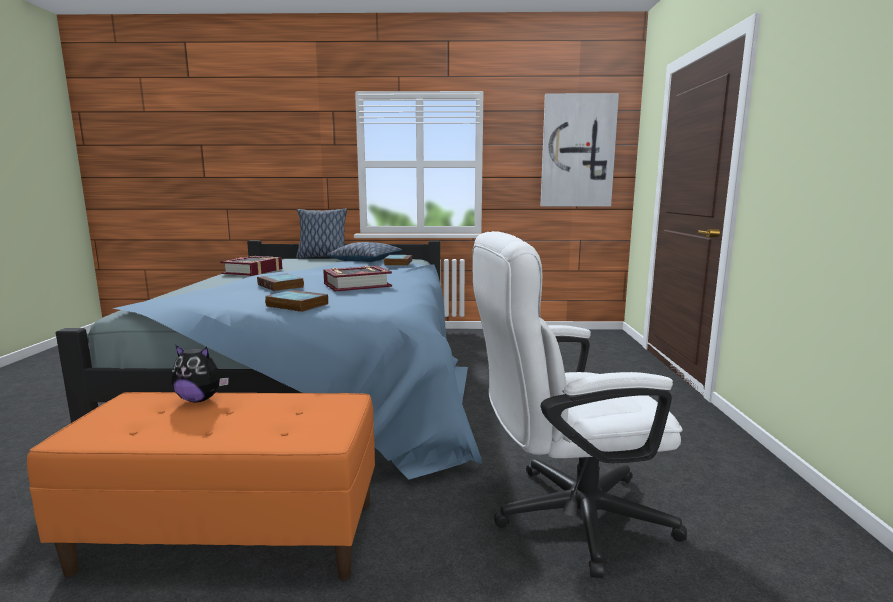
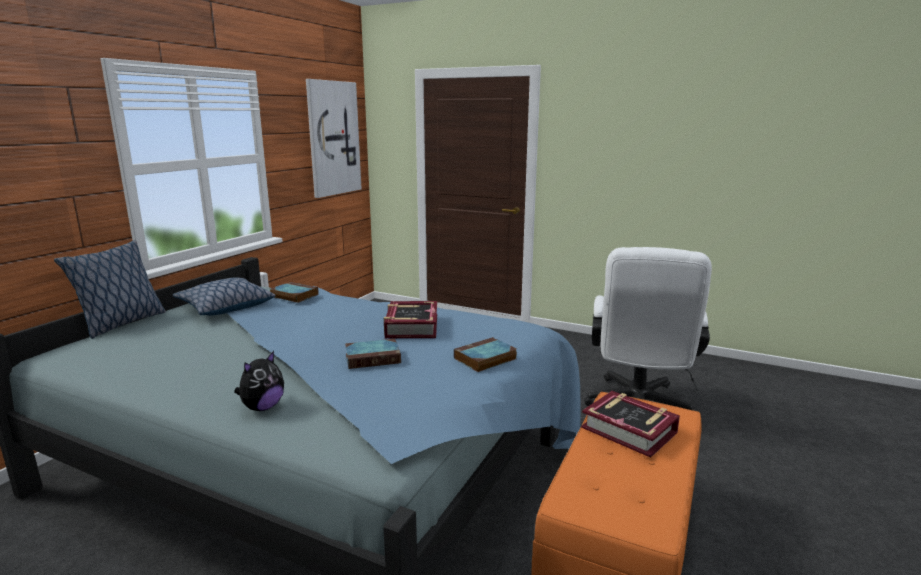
camera: 65 degrees left, 5 degrees up
(200, 399) = (583, 463): plush toy -> plush toy (262, 407)
(253, 271) = (185, 372): book -> book (629, 430)

